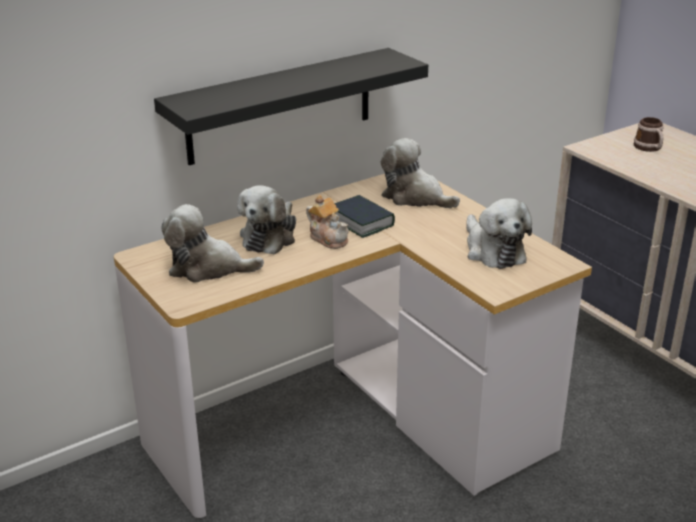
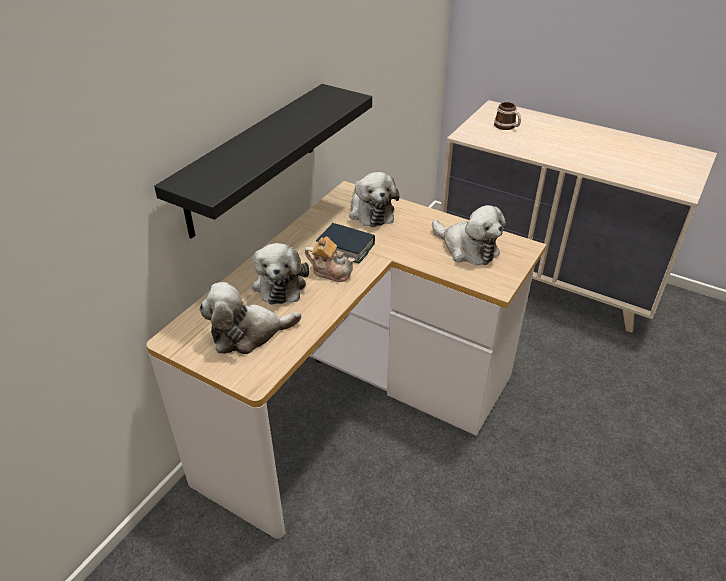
camera: 25 degrees left, 10 degrees up
(415, 197) = (370, 211): plush toy -> plush toy turned 120 degrees counterclockwise

